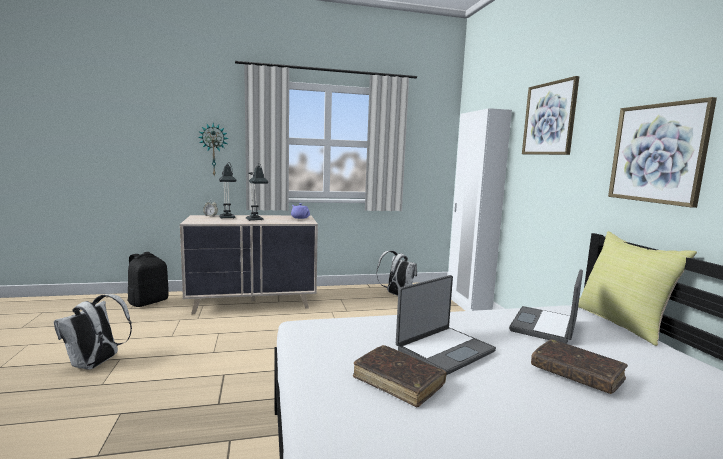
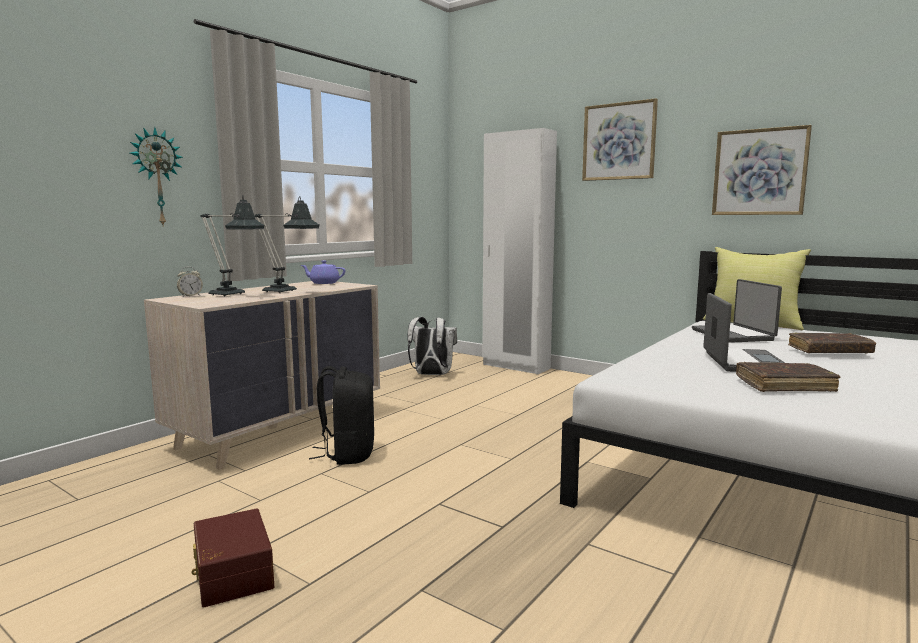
camera: 40 degrees left, 0 degrees up
(96, 364) = (231, 573): white backpack -> brown storage box
(148, 302) = (90, 481): black backpack -> black backpack (347, 454)

